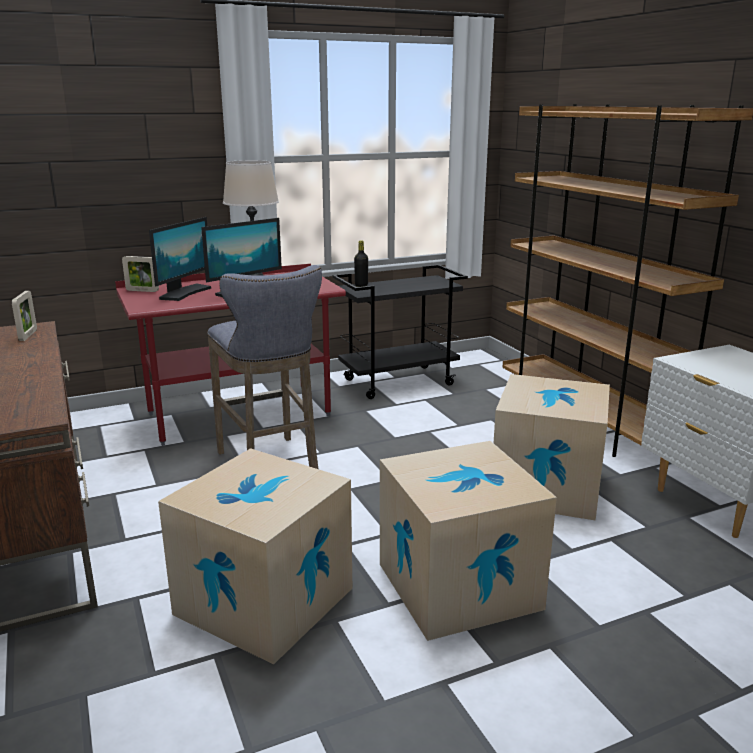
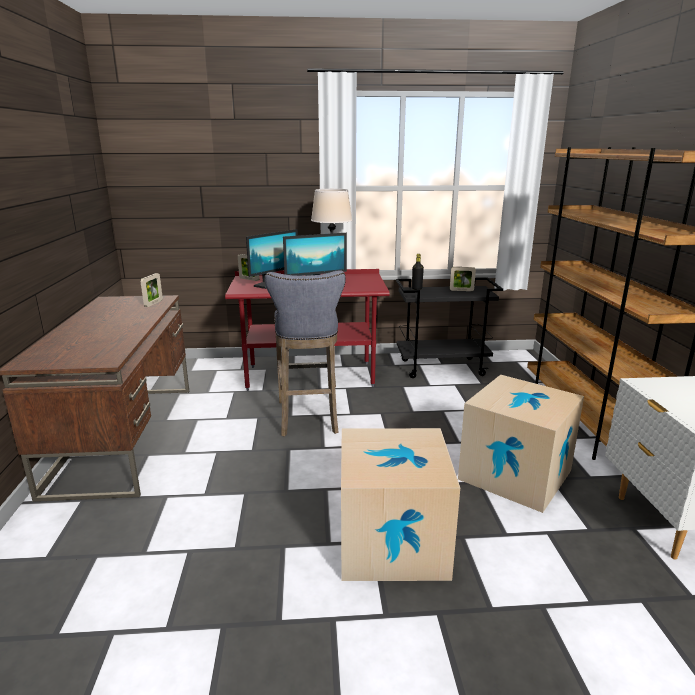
camera: 20 degrees right, 0 degrees up
(264, 601) = (244, 519): cardboard box -> none
(415, 283) = (461, 290): none -> picture frame

